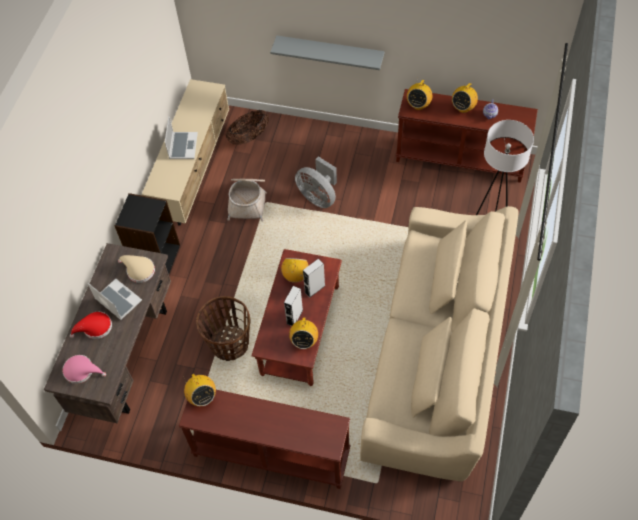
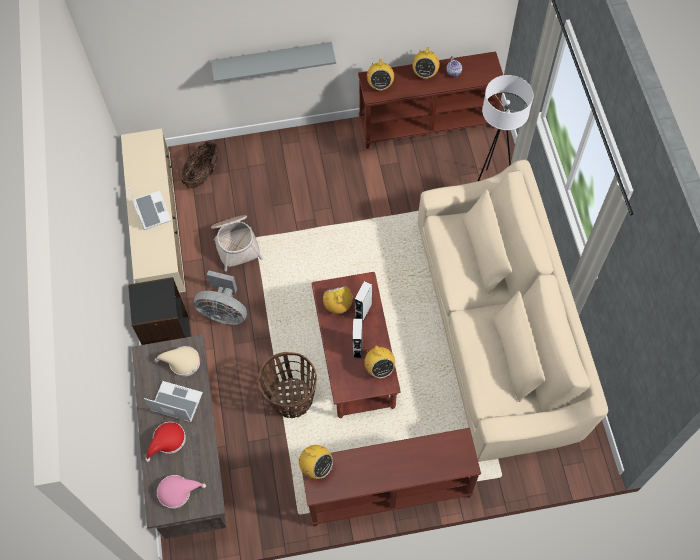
camera: 25 degrees left, 5 degrees up
(318, 197) = (306, 213): grey fan -> grey fan (224, 312)

